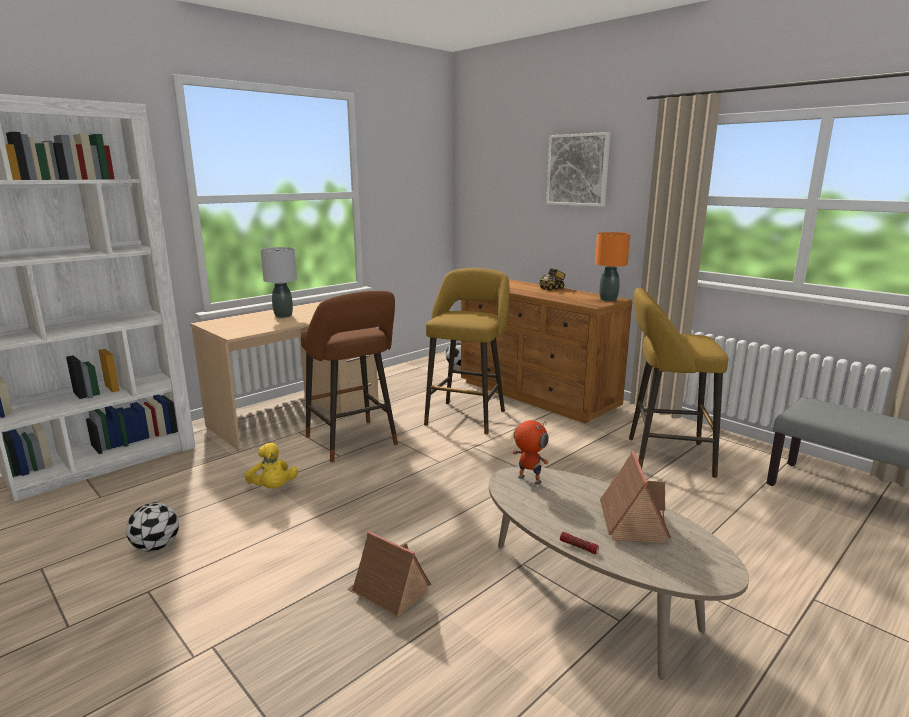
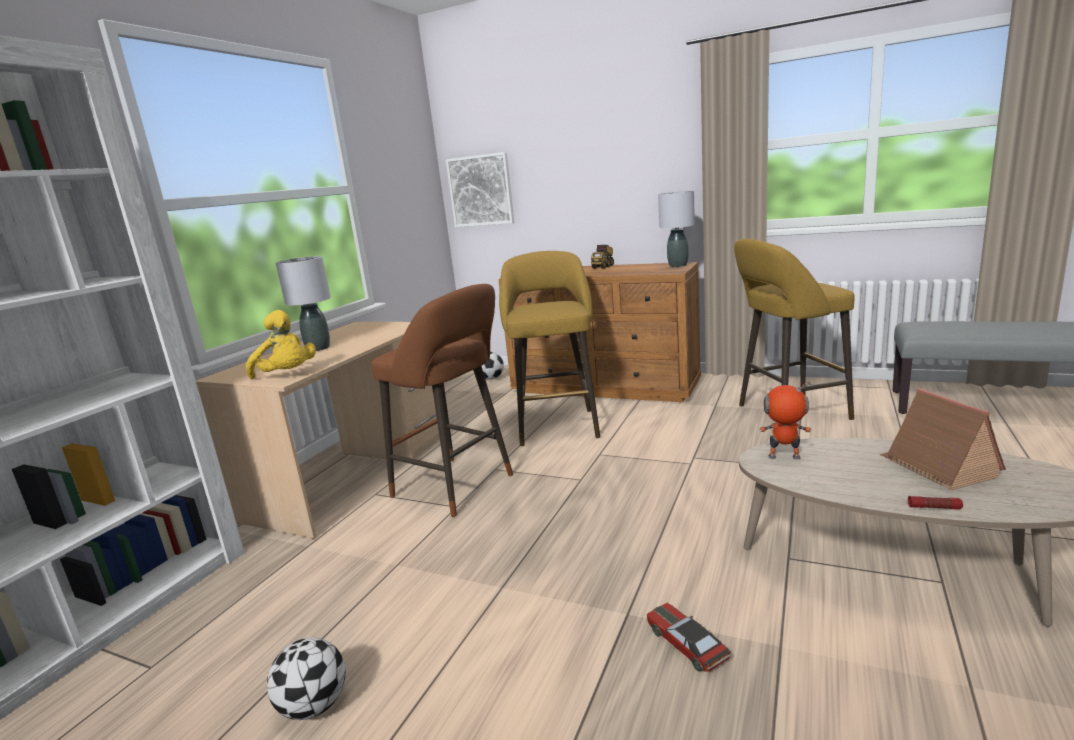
camera: 20 degrees left, 0 degrees up
(273, 488) = (410, 571): yellow plush toy -> yellow plush toy (287, 375)
(388, 591) = (686, 643): toy house -> toy car
(578, 170) = (605, 134): picture -> picture (481, 190)
(608, 299) = (677, 265): orange table lamp -> grey table lamp

